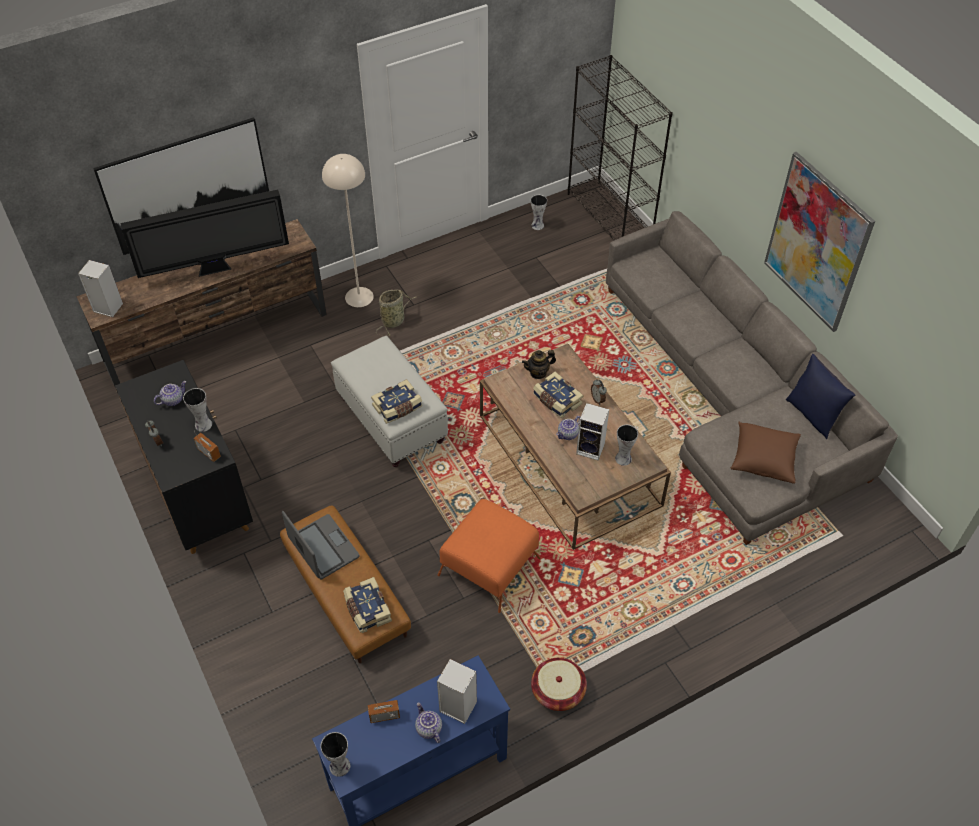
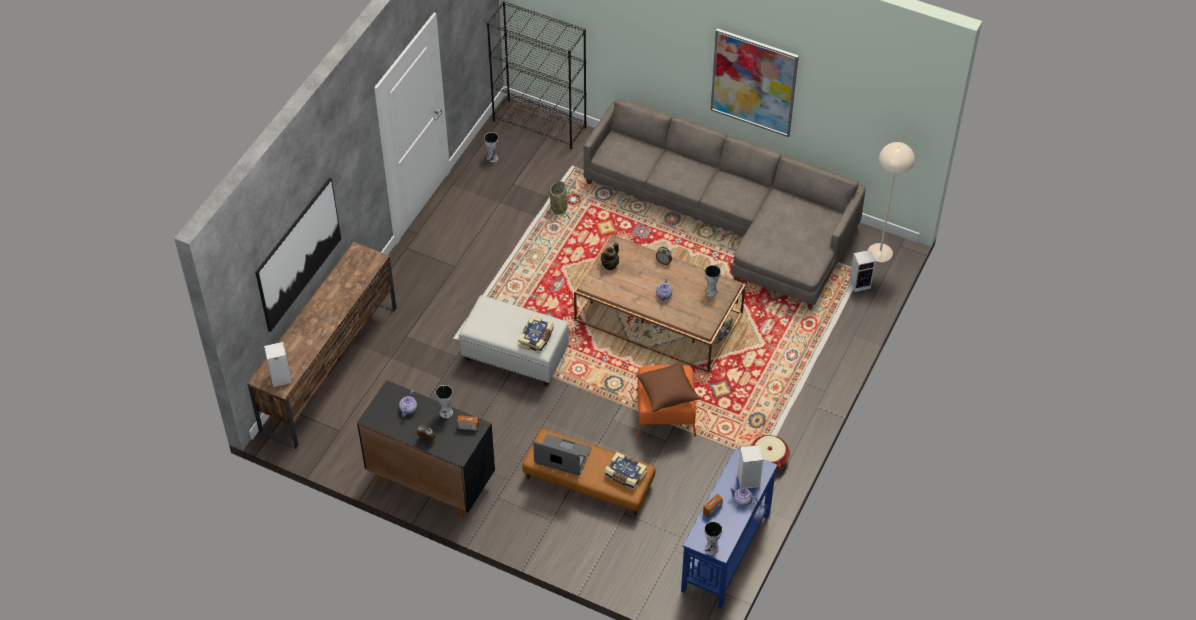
camera: 35 degrees left, 0 degrees up
(216, 269) = (332, 309): television -> none
(359, 297) = (408, 282): beige floor lamp -> beige floor lamp (880, 252)
(394, 320) = (451, 285): basket -> basket (559, 207)
(556, 401) = (638, 277): book -> none
(591, 449) = (686, 296): speaker -> speaker (860, 283)
(763, 459) = (795, 245): brown pillow -> brown pillow (667, 392)
(812, 415) = (802, 200): blue pillow -> none

